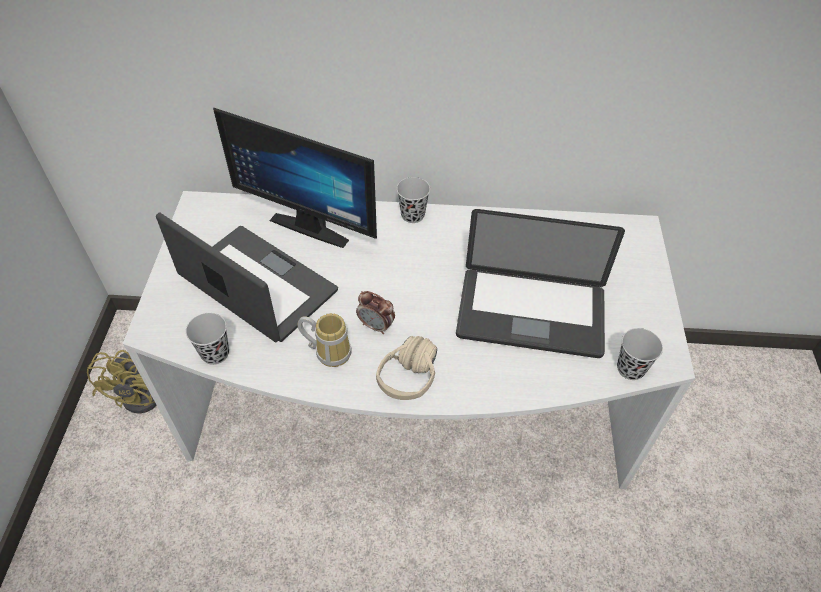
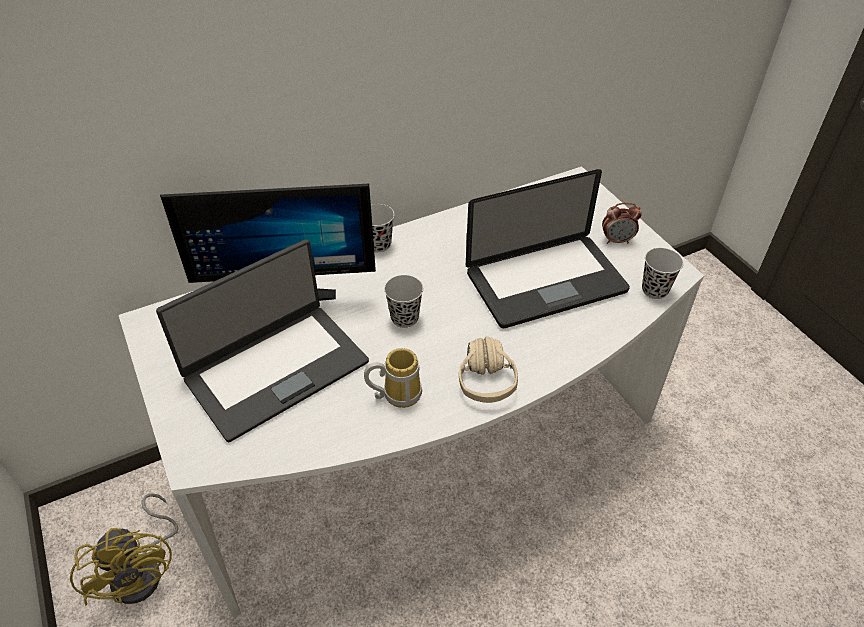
camera: 30 degrees left, 5 degrees down
(215, 353) = (284, 450): black cup -> black cup (404, 318)
(256, 285) = (275, 369): laptop -> laptop turned 135 degrees clockwise
(376, 326) = (422, 352): alarm clock -> alarm clock (617, 240)

